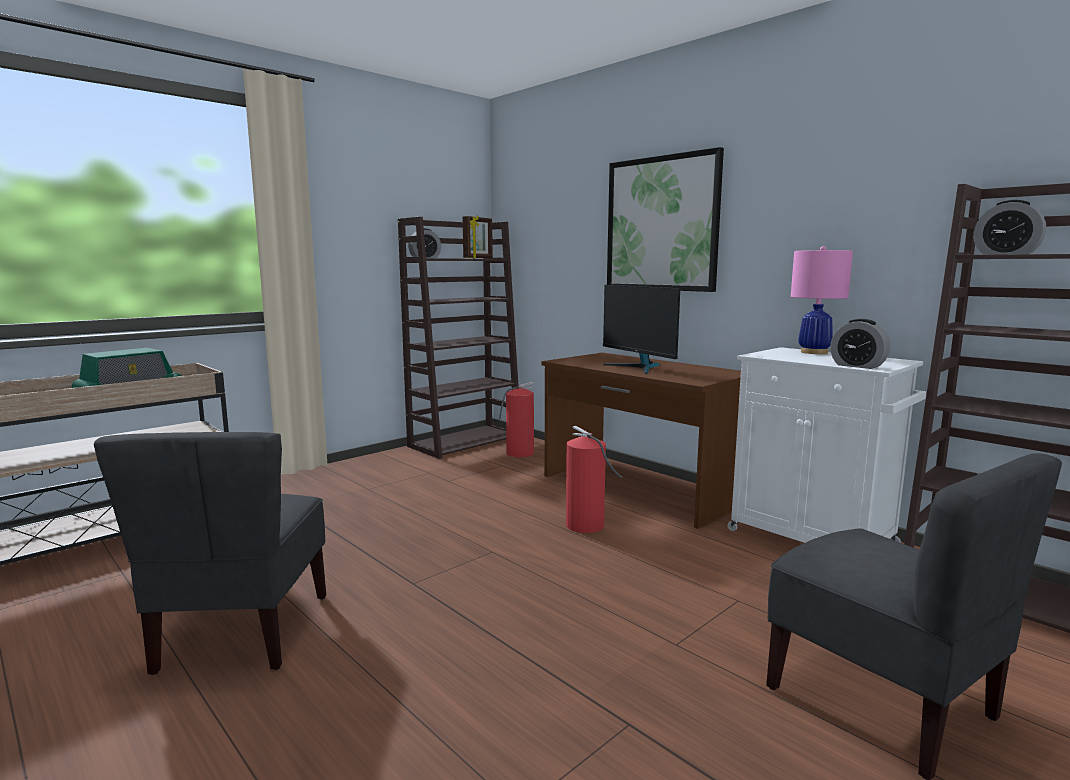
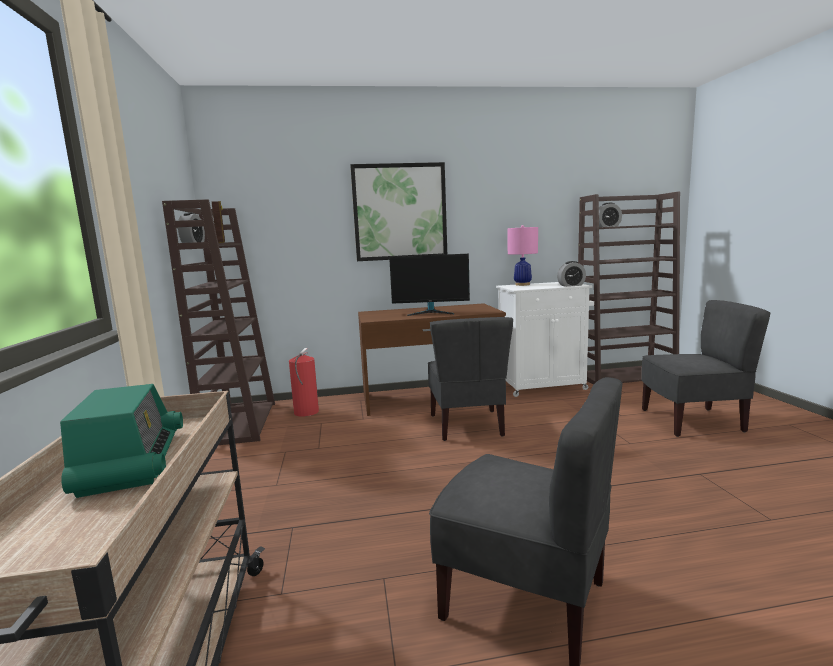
camera: 55 degrees left, 0 degrees up
(586, 525) = (467, 425): fire extinguisher -> grey chair

